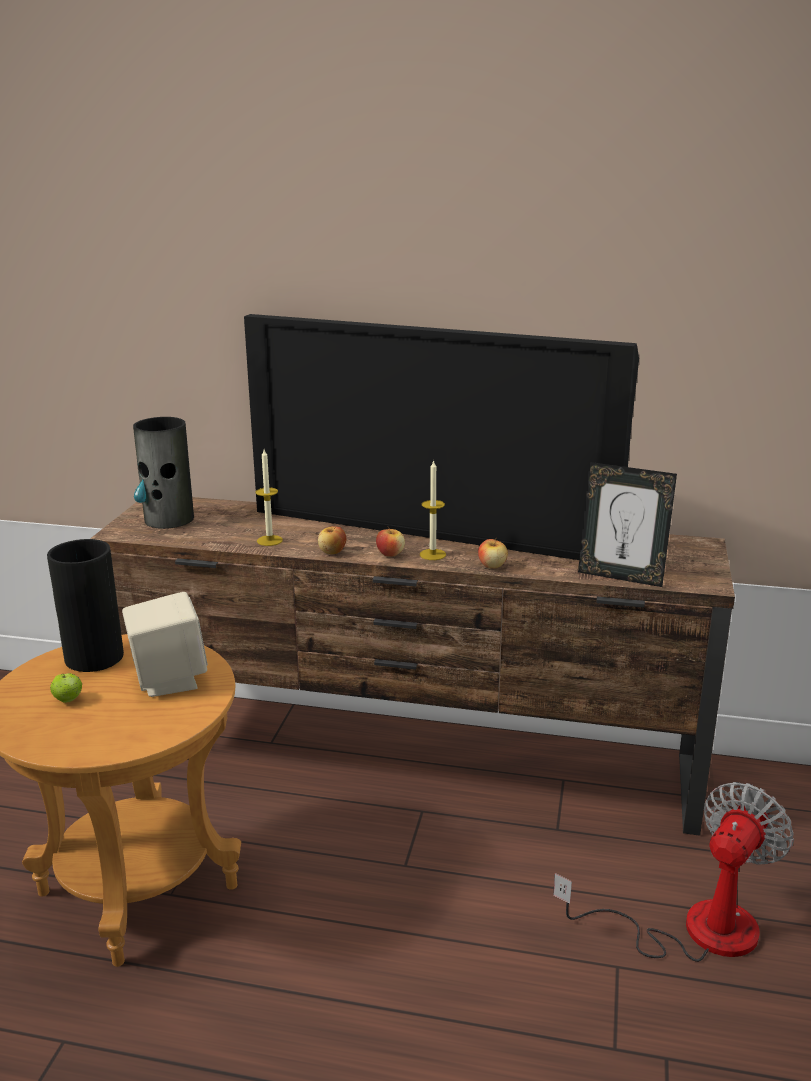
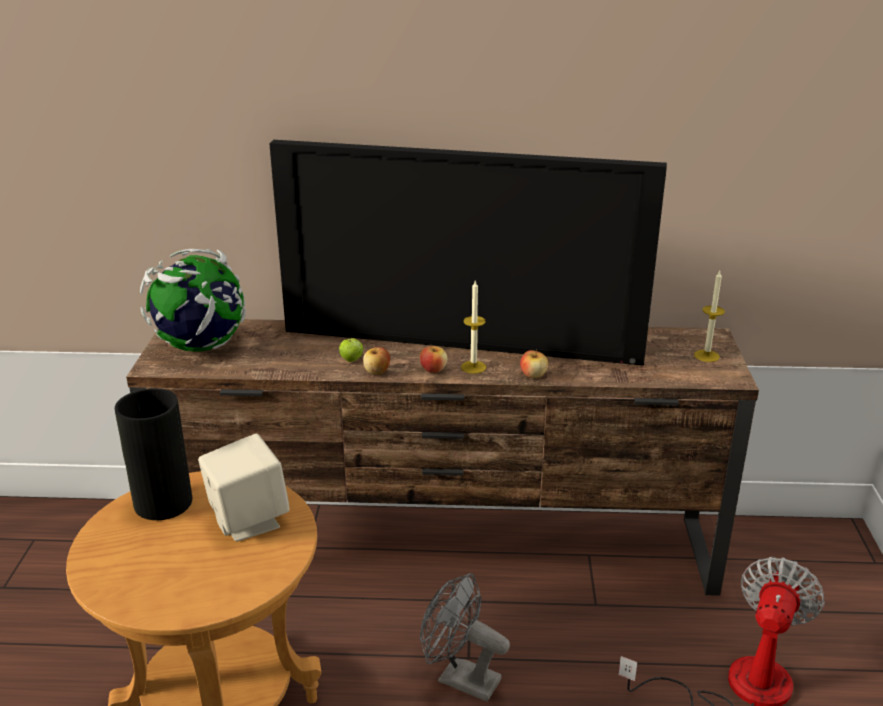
camera: 10 degrees left, 5 degrees up
(68, 700) = (154, 553): apple -> apple (351, 360)
(169, 519) = (200, 346): vase -> globe
(269, 540) = (311, 363): candle -> candle (706, 356)
(390, 884) = (460, 678): none -> grey fan
(621, 576) = (653, 377): picture frame -> none

